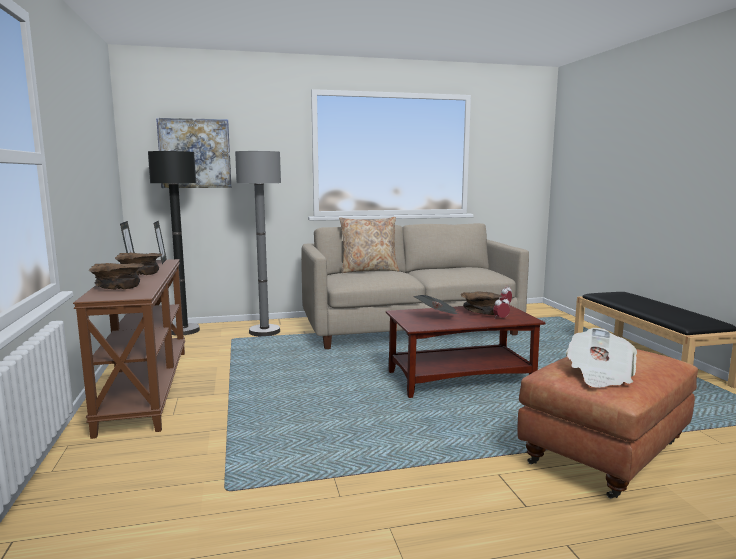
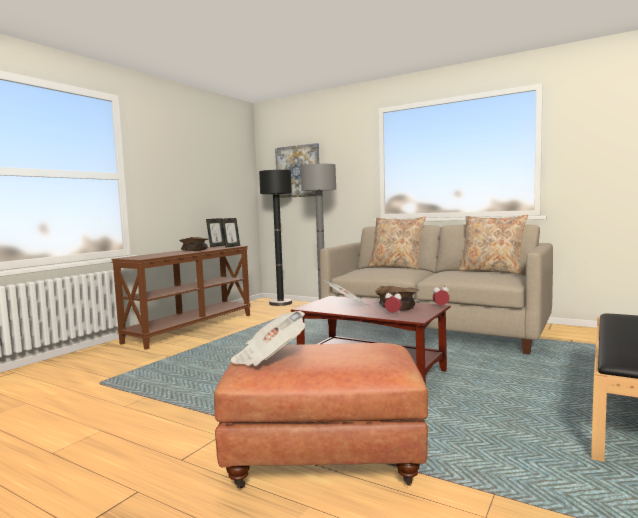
camera: 45 degrees right, 5 degrees down
(119, 286) = (156, 254): brown bowl -> none
(461, 267) = (491, 271): none -> beige pillow

